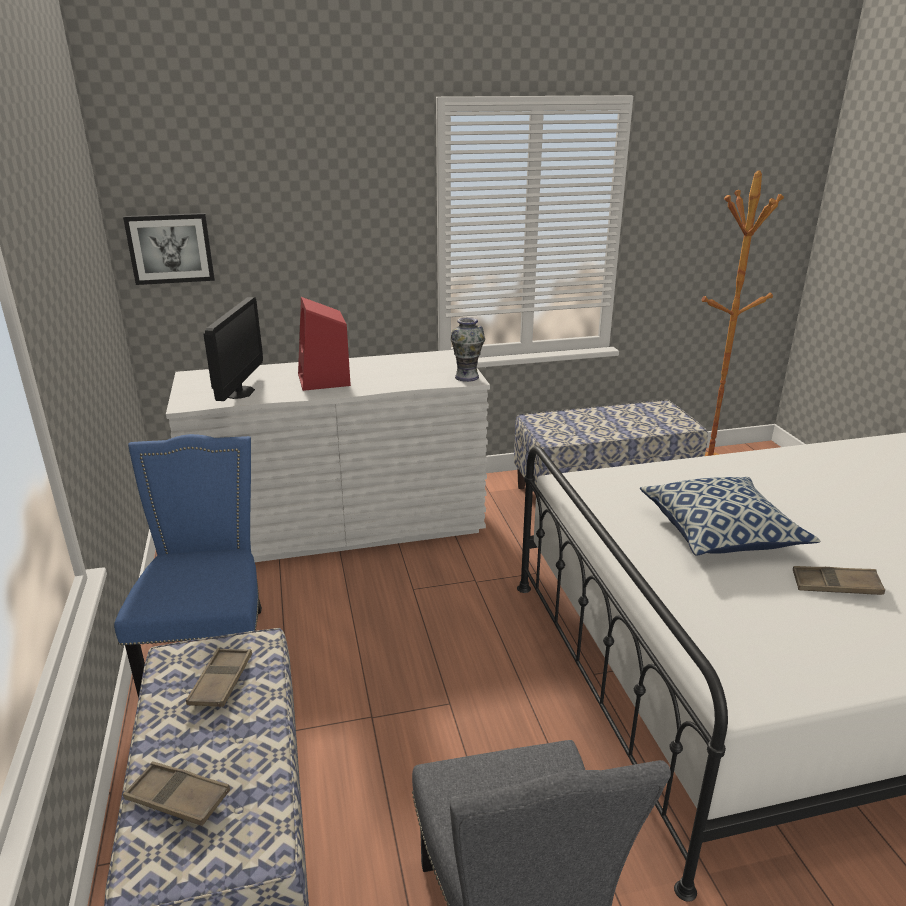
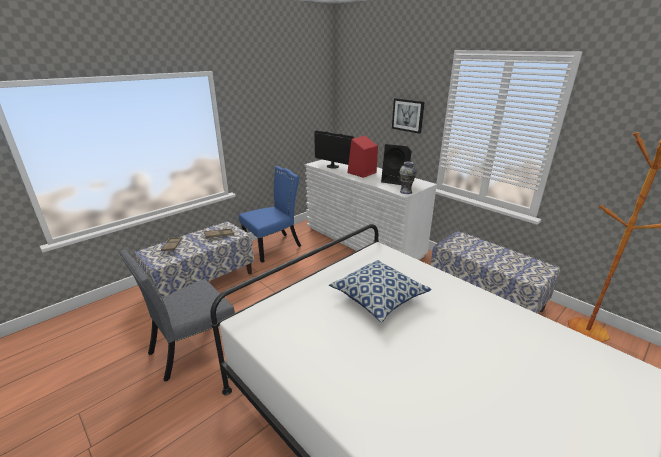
camera: 60 degrees right, 0 degrees up
(170, 248) = (348, 108): picture -> picture (408, 115)
(239, 392) = (332, 166): monitor -> monitor turned 120 degrees counterclockwise
(405, 368) = (396, 180): none -> black speaker
(835, 585) = (362, 344): brown tray -> none

